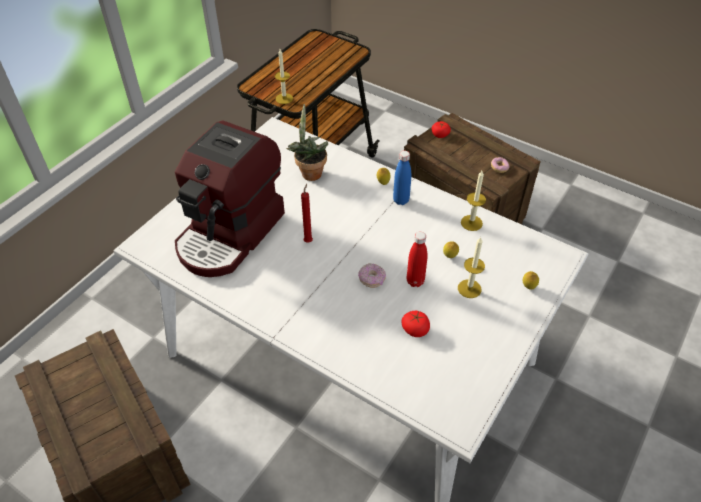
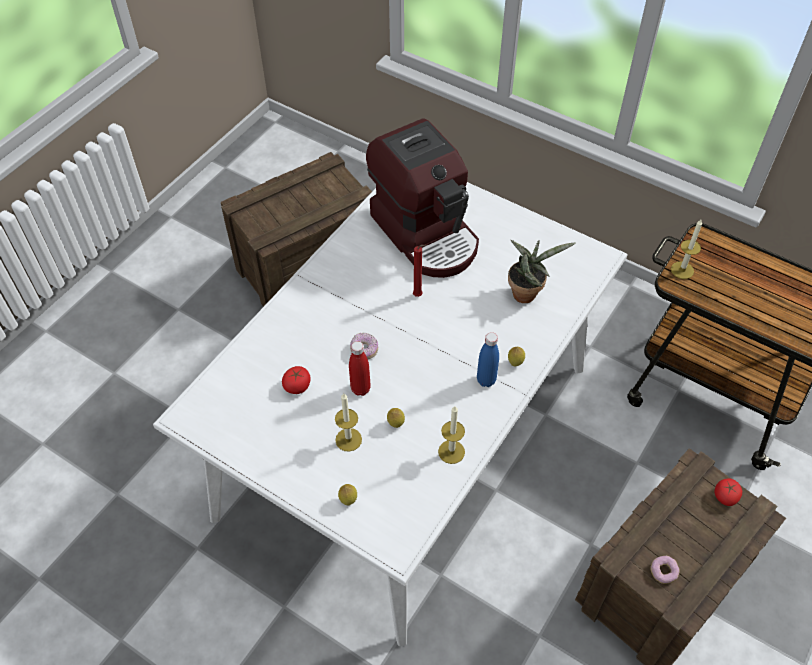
camera: 90 degrees right, 5 degrees up
(231, 234) = (427, 233): coffee machine -> coffee machine turned 150 degrees counterclockwise

